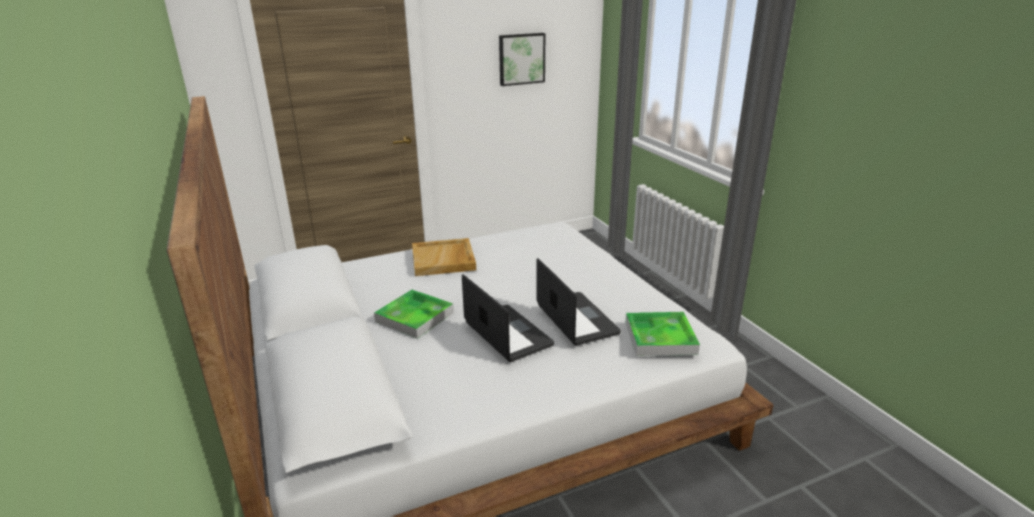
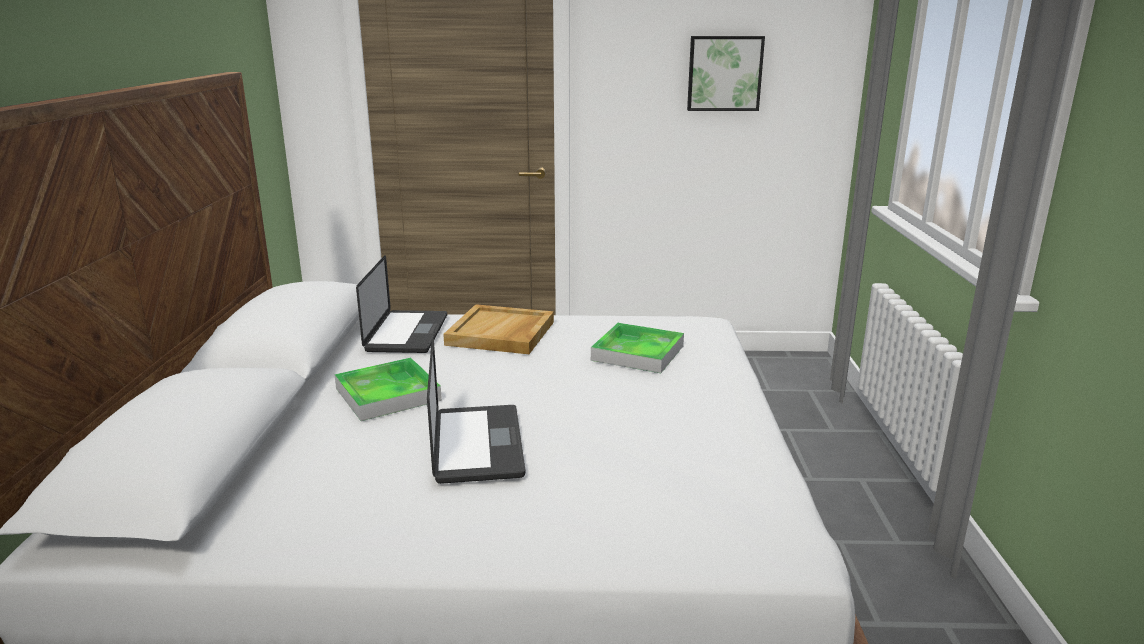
camera: 25 degrees right, 5 degrees down
(576, 319) = (595, 450): laptop -> laptop (407, 333)
(660, 338) = (702, 512): tray -> tray (637, 353)

